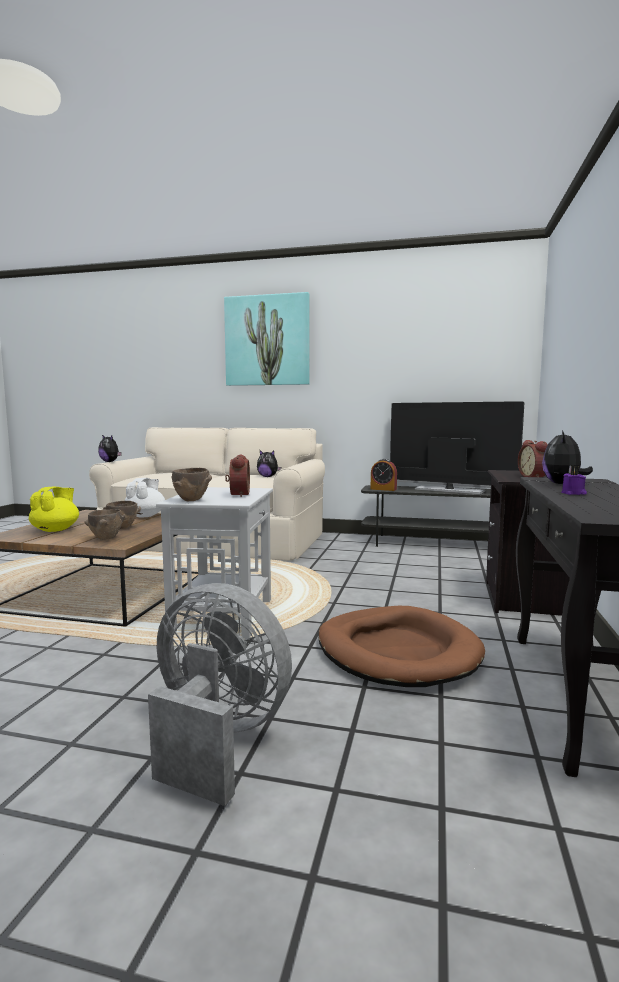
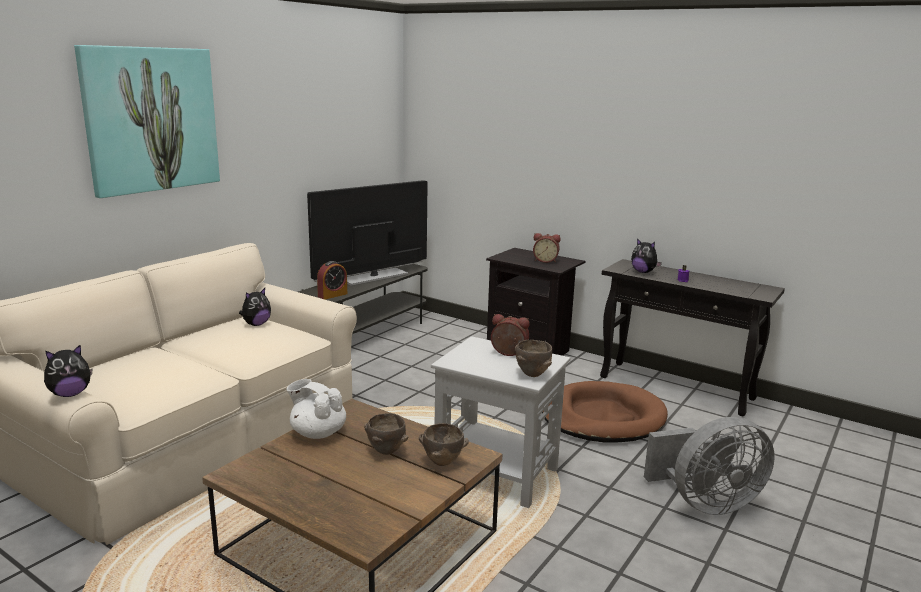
camera: 70 degrees left, 10 degrees up
(56, 530) = (358, 497): yellow teapot -> none
(216, 738) = (706, 503): grey fan -> grey fan turned 150 degrees counterclockwise

